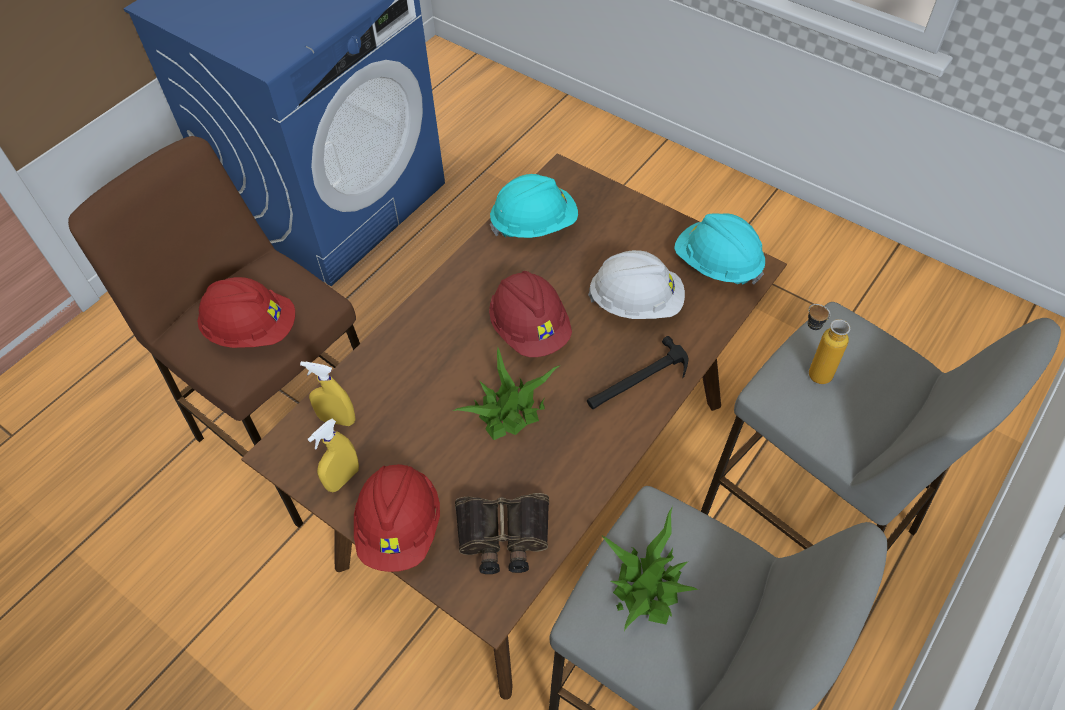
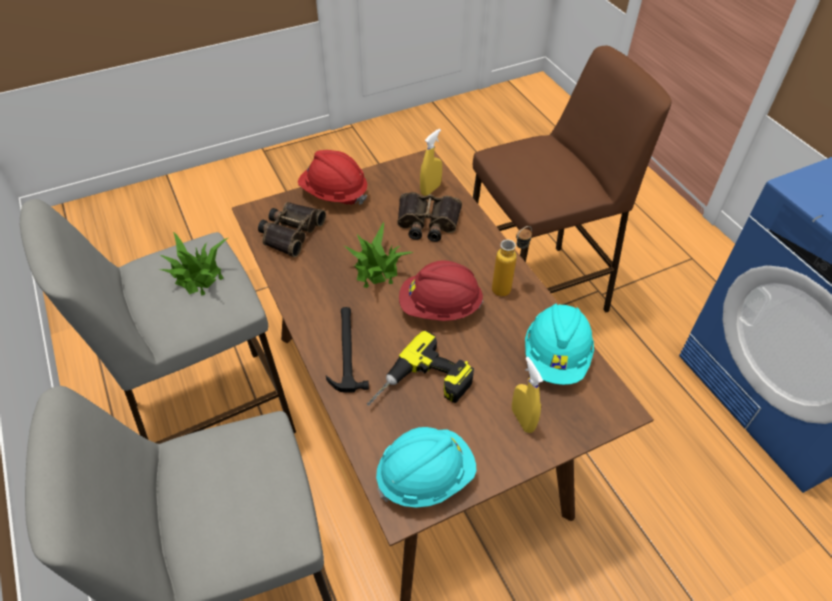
camera: 115 degrees right, 5 degrees down
(252, 330) = (527, 166): red hard hat -> none
(343, 479) = (385, 181): yellow spray bottle -> yellow spray bottle (522, 419)
(403, 396) = (427, 222): none -> binoculars
(636, 303) = (421, 388): white hard hat -> power drill
(810, 371) = (257, 467): bottle -> bottle (507, 287)

